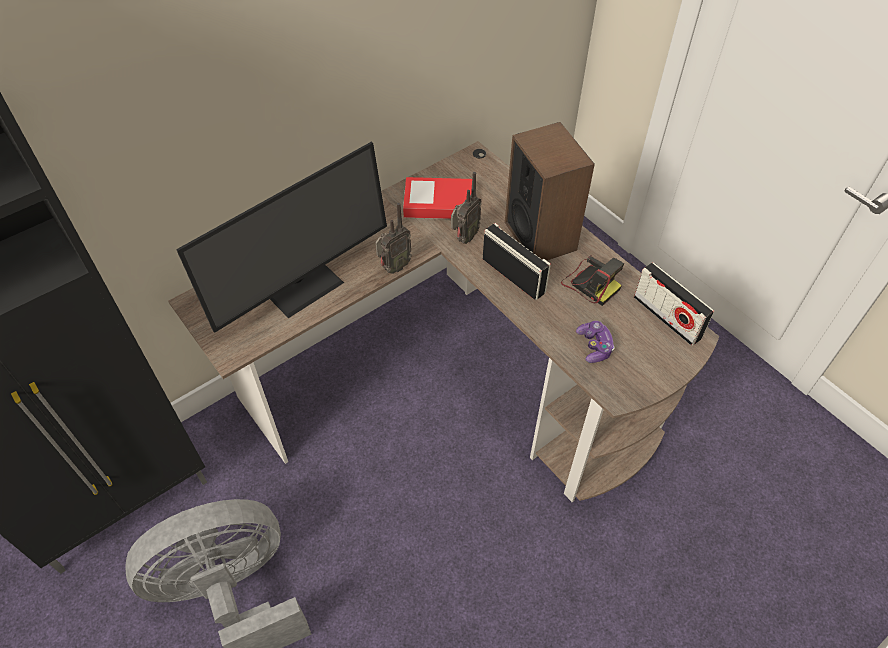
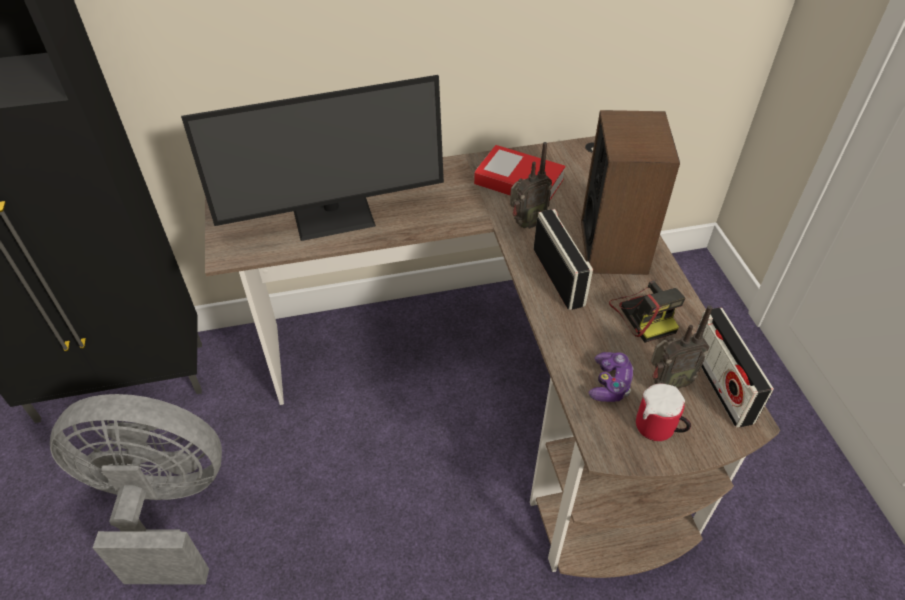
camera: 25 degrees right, 5 degrees down
(393, 267) = (434, 228): radio -> radio (666, 383)
(644, 367) = (659, 430): none -> mug

